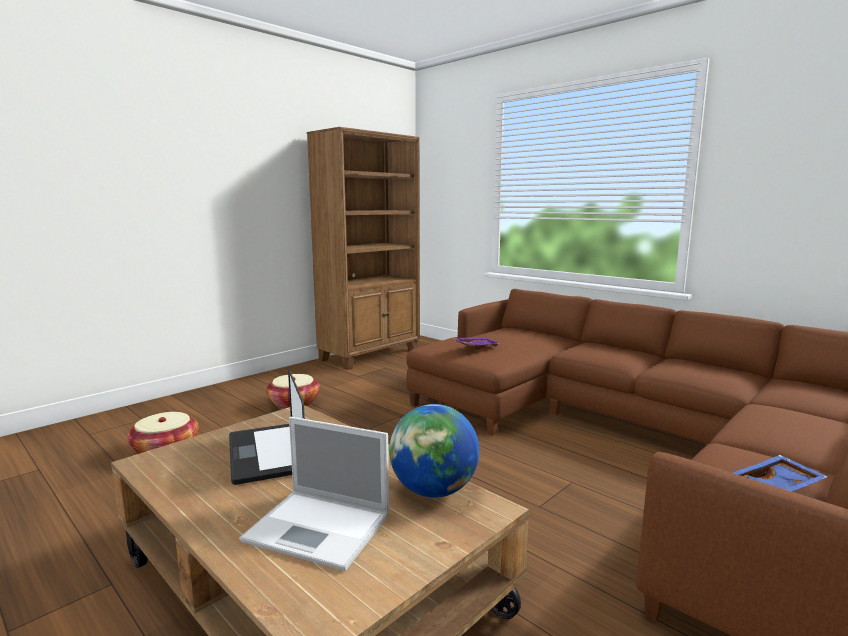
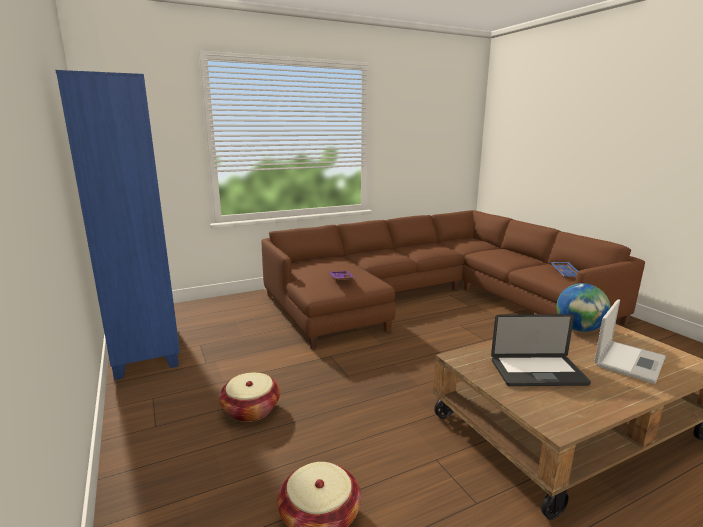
camera: 70 degrees left, 5 degrees up
(371, 355) = (146, 346): brown bookcase -> blue bookcase

